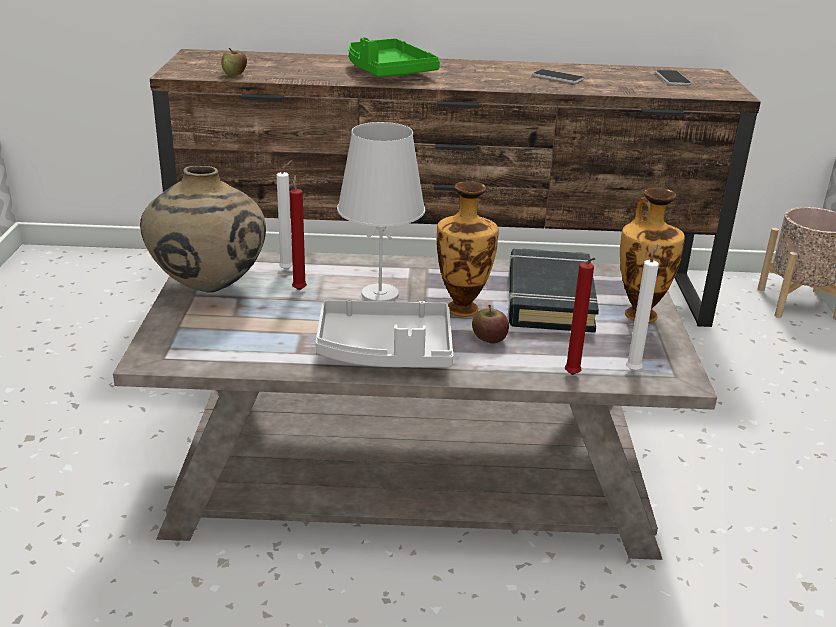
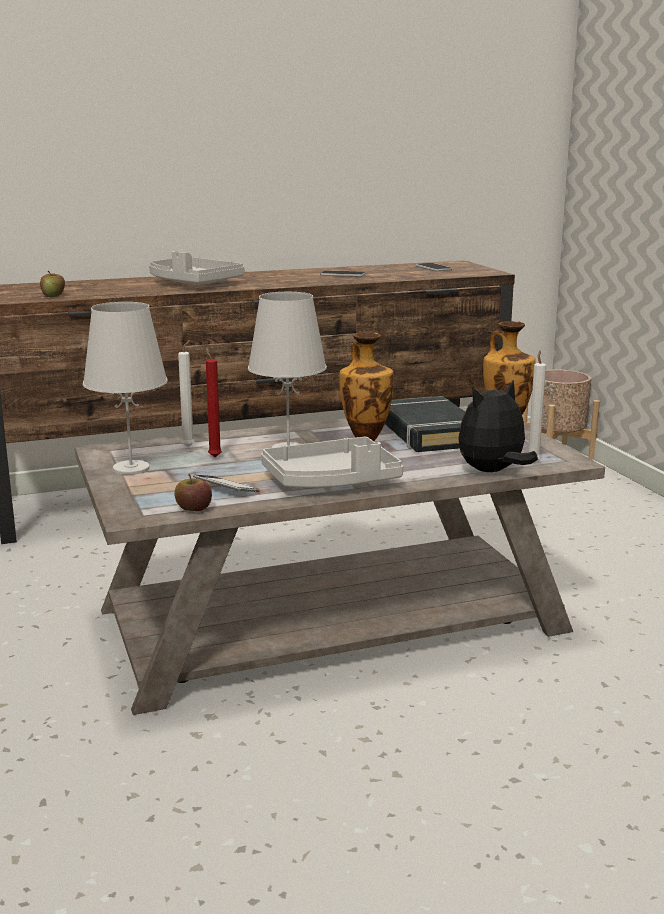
camera: 20 degrees left, 10 degrees down
(208, 289) = (131, 468): beige vase -> white table lamp
(271, 339) = (226, 489): none -> phone
(387, 72) = (193, 283): green tray -> grey tray
(489, 339) = (407, 462): apple -> apple (193, 509)
(573, 376) = (493, 472): red candle -> plush toy

